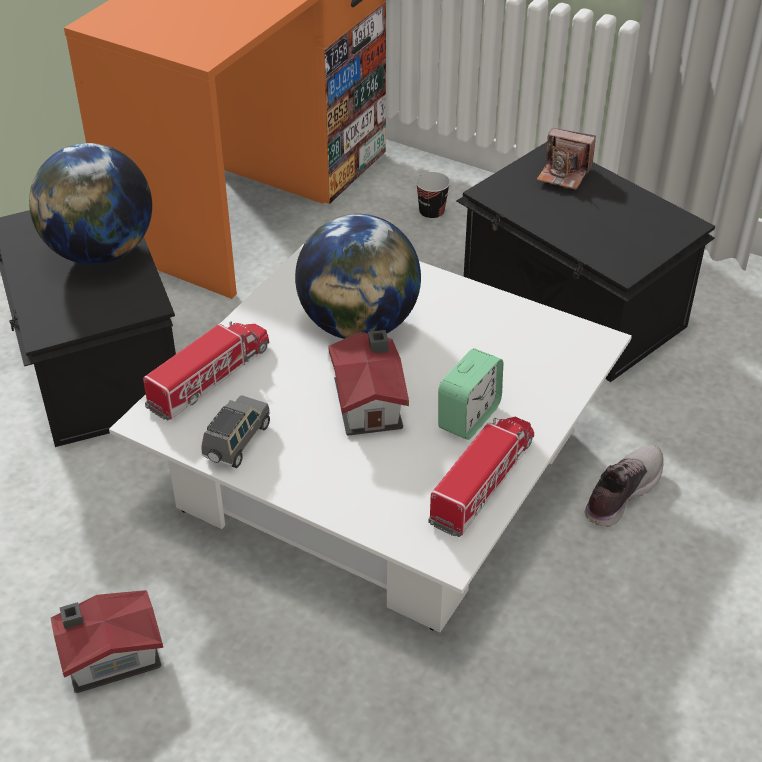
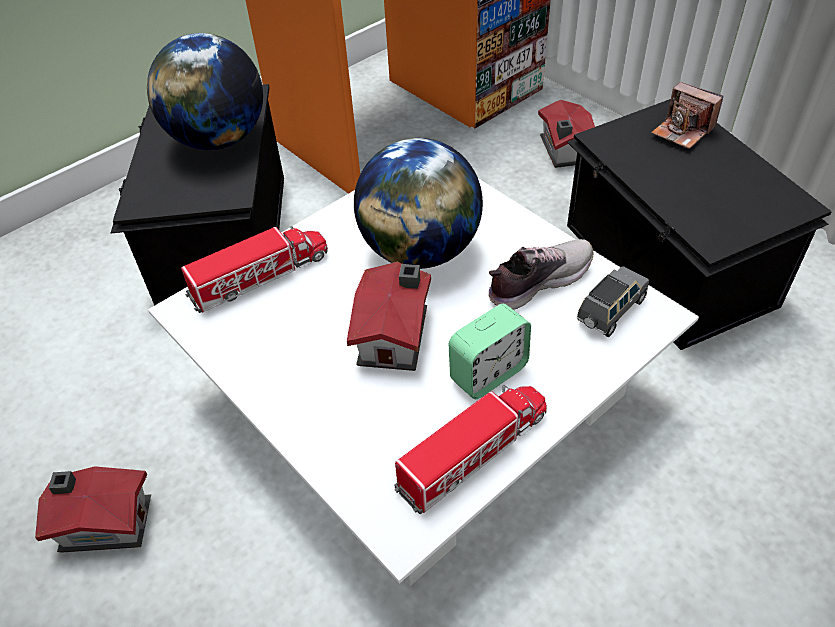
camera: 20 degrees right, 5 degrees up
(237, 443) = (251, 349): grey toy car -> grey toy car (610, 311)
(431, 213) = (563, 151): cup -> toy house
(620, 493) = (651, 475): shoe -> shoe (537, 281)

